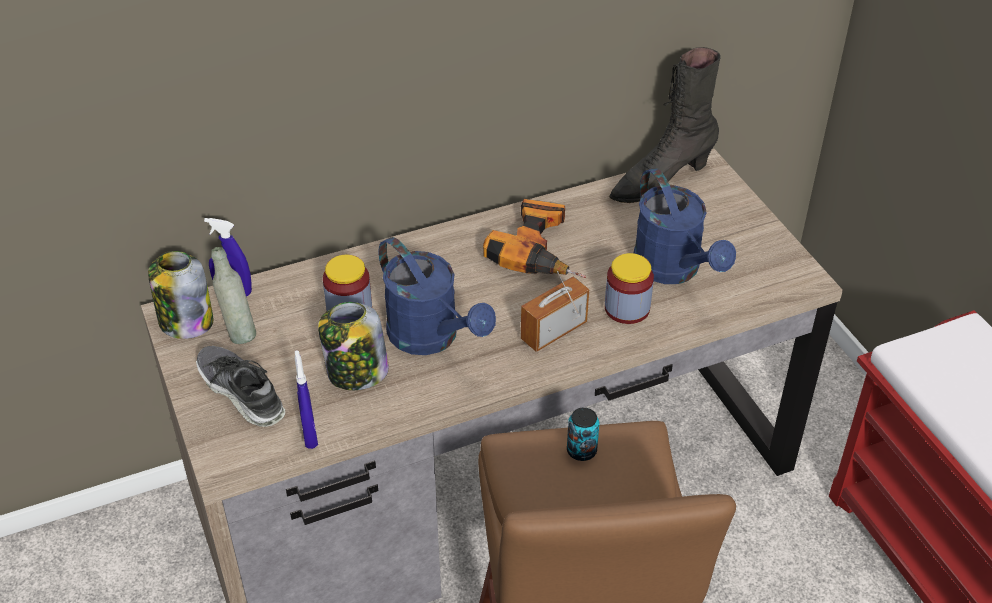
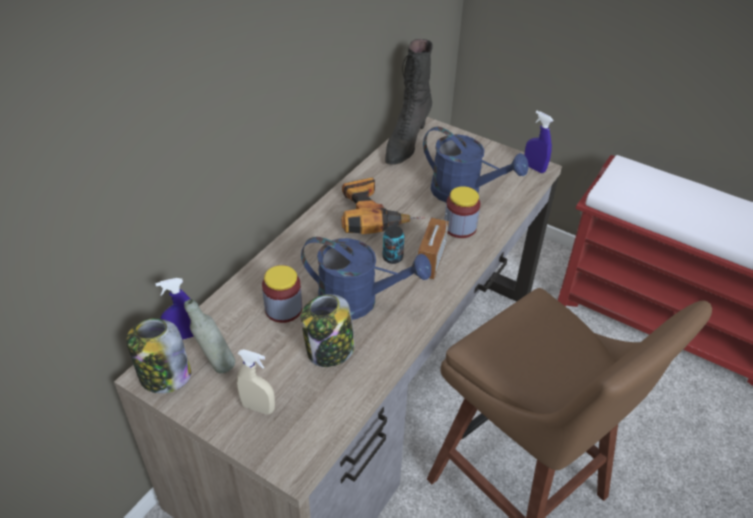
camera: 35 degrees left, 0 degrees up
(241, 393) = (258, 407): shoe -> beige spray bottle
(310, 435) = (338, 411): blue spray bottle -> blue spray bottle (534, 168)
(581, 451) = (518, 328): can -> can (392, 257)

